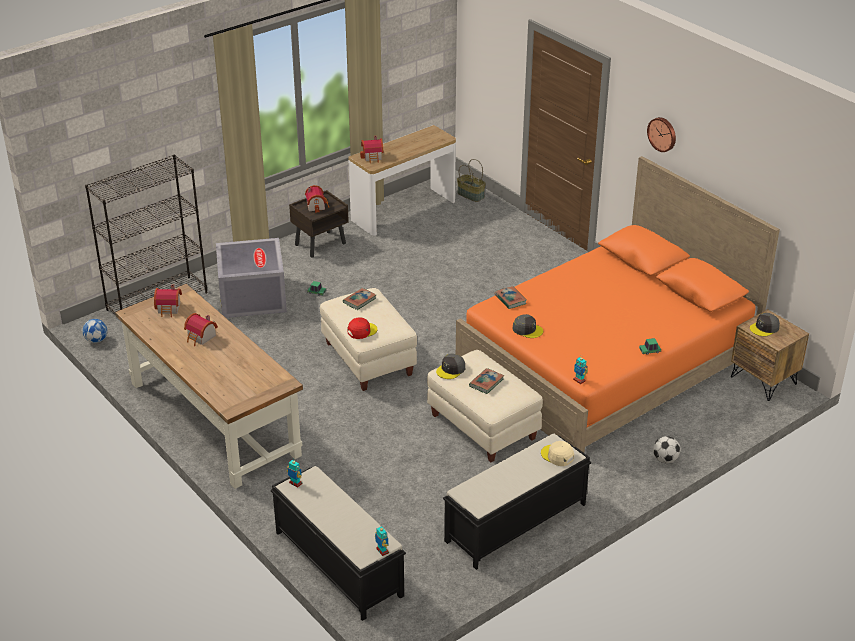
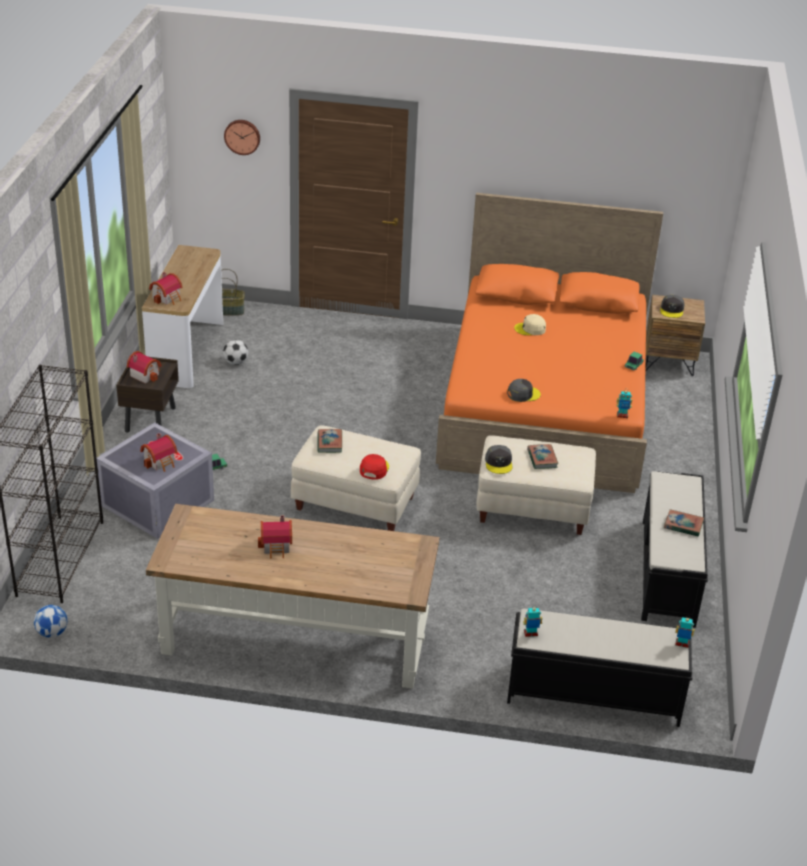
camera: 45 degrees left, 0 degrees up
(169, 309) = (199, 536): toy house -> toy house (161, 462)
(510, 299) = (471, 375): book -> book (683, 525)
(557, 456) = (682, 487): beige cap -> beige cap (530, 329)
(662, 134) = (500, 161): wall clock -> wall clock (242, 136)
(665, 460) = (693, 459): football -> football (236, 362)

